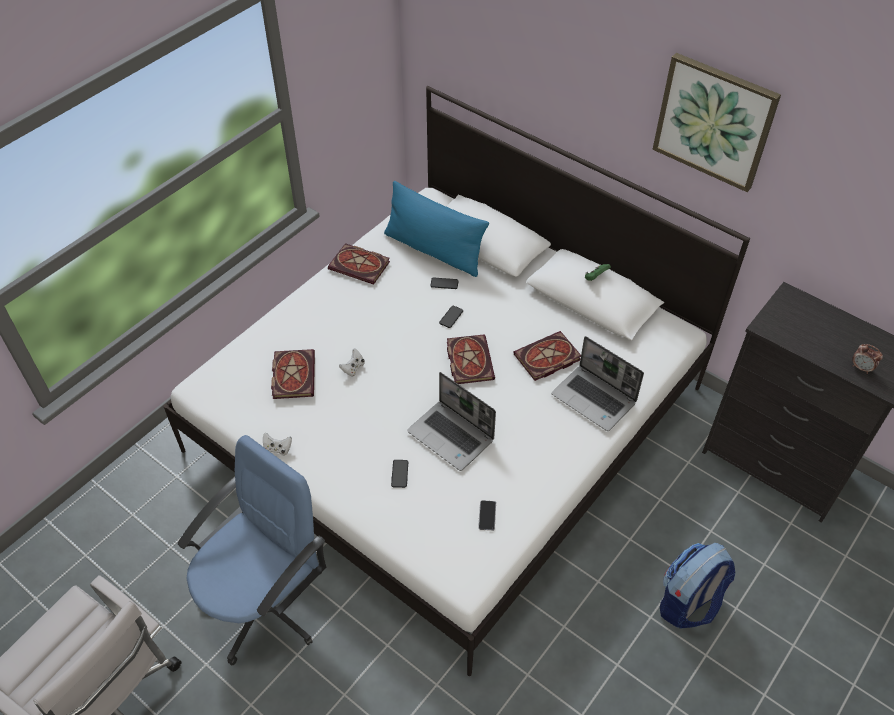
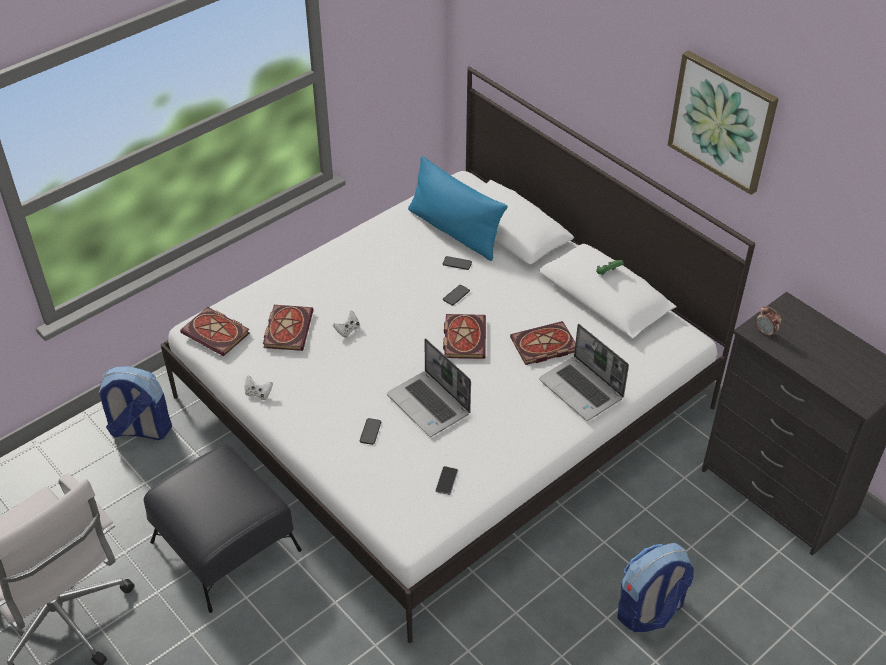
camera: 10 degrees right, 5 degrees down
(153, 491) = (140, 429): none -> backpack
(266, 603) = (225, 547): blue office chair -> black ottoman
(361, 265) = (378, 237): book -> book (217, 333)
(861, 368) = (842, 381): alarm clock -> alarm clock (765, 332)

